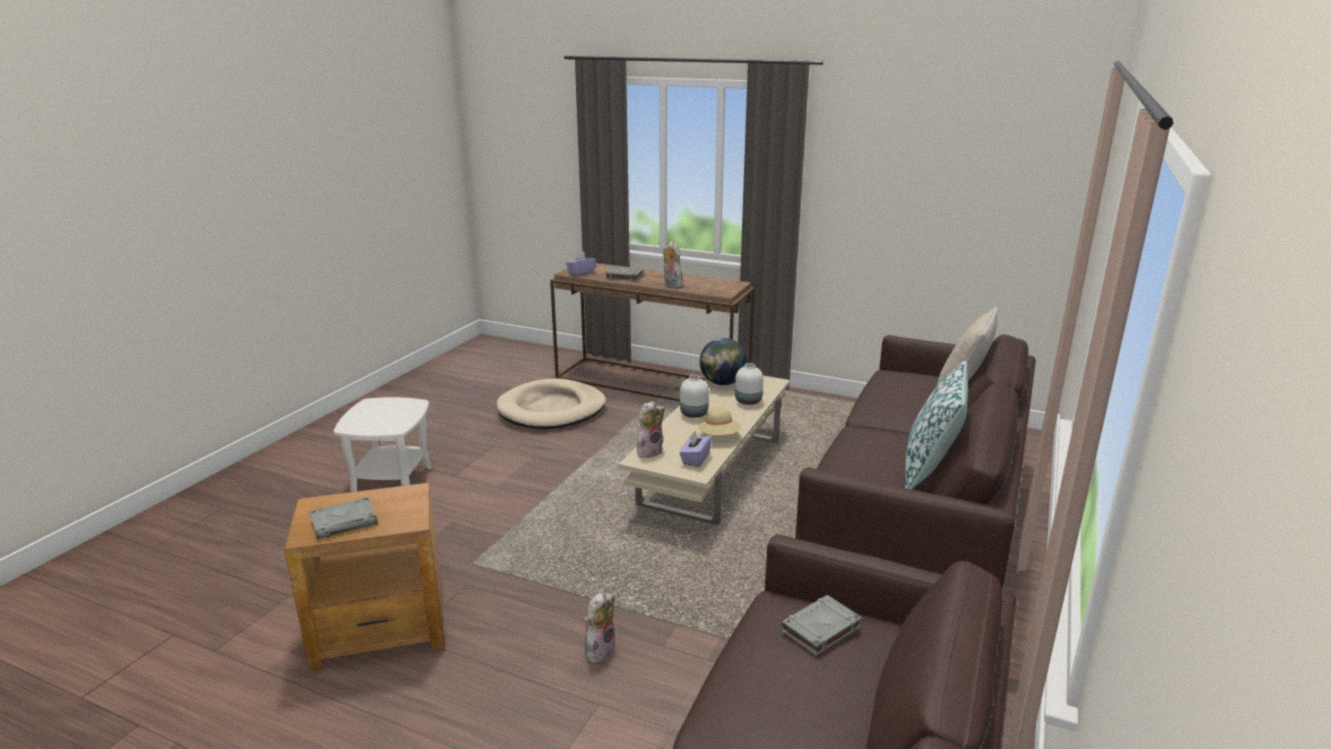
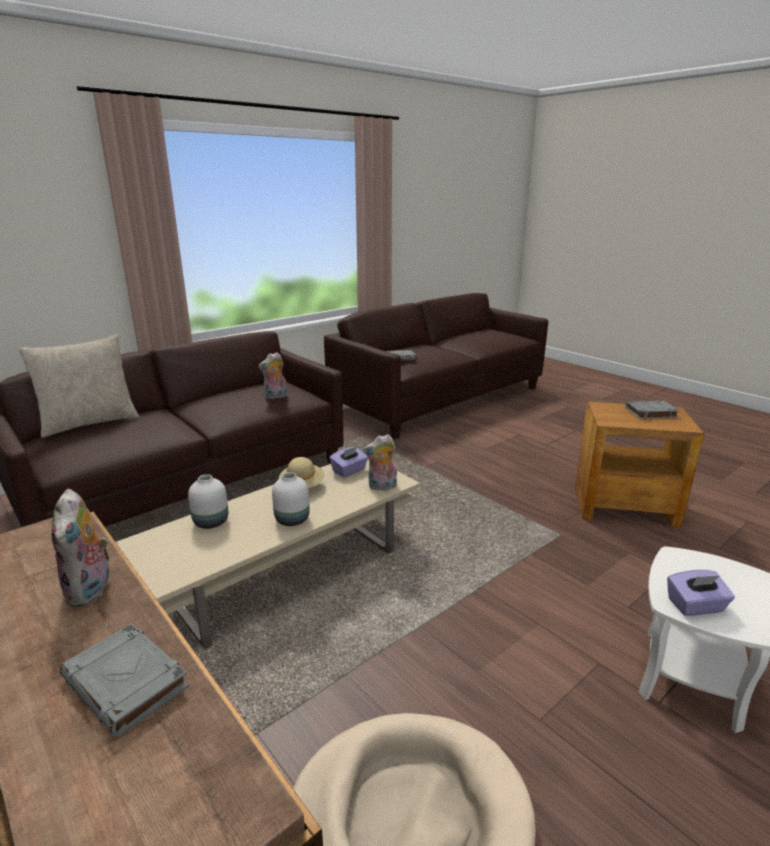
camera: 155 degrees left, 0 degrees up
(581, 272) = (205, 784): purple tissue box -> purple tissue box (695, 606)
(599, 650) = (476, 466): plush toy -> plush toy (276, 397)
(722, 383) = (193, 562): globe -> none
(930, 470) = (238, 389): pillow -> none

